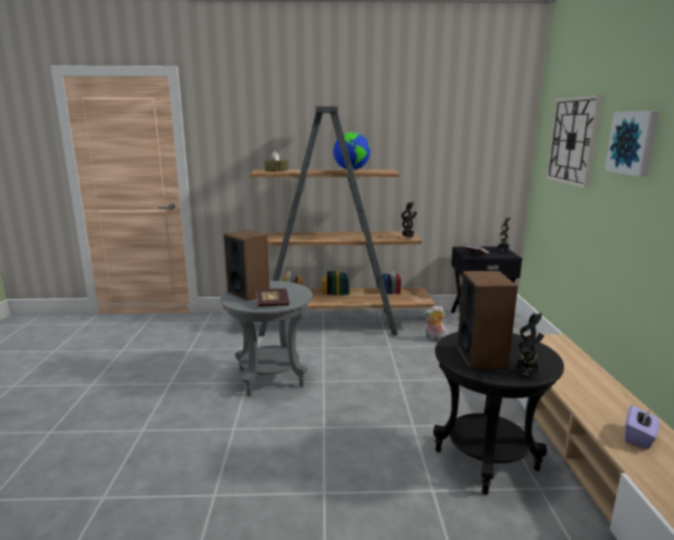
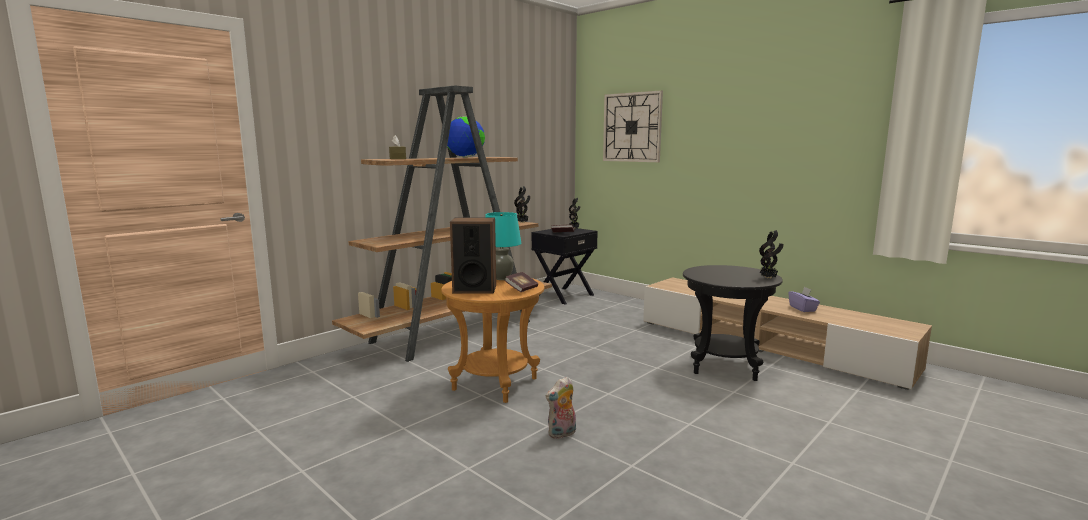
camera: 45 degrees left, 5 degrees down
(270, 378) = (495, 384): grey side table -> brown side table
(291, 289) = (502, 278): none -> turquoise table lamp
(434, 340) = (562, 317): plush toy -> plush toy (562, 434)
(481, 357) = (730, 278): speaker -> none
(633, 142) = (705, 123): picture -> none

